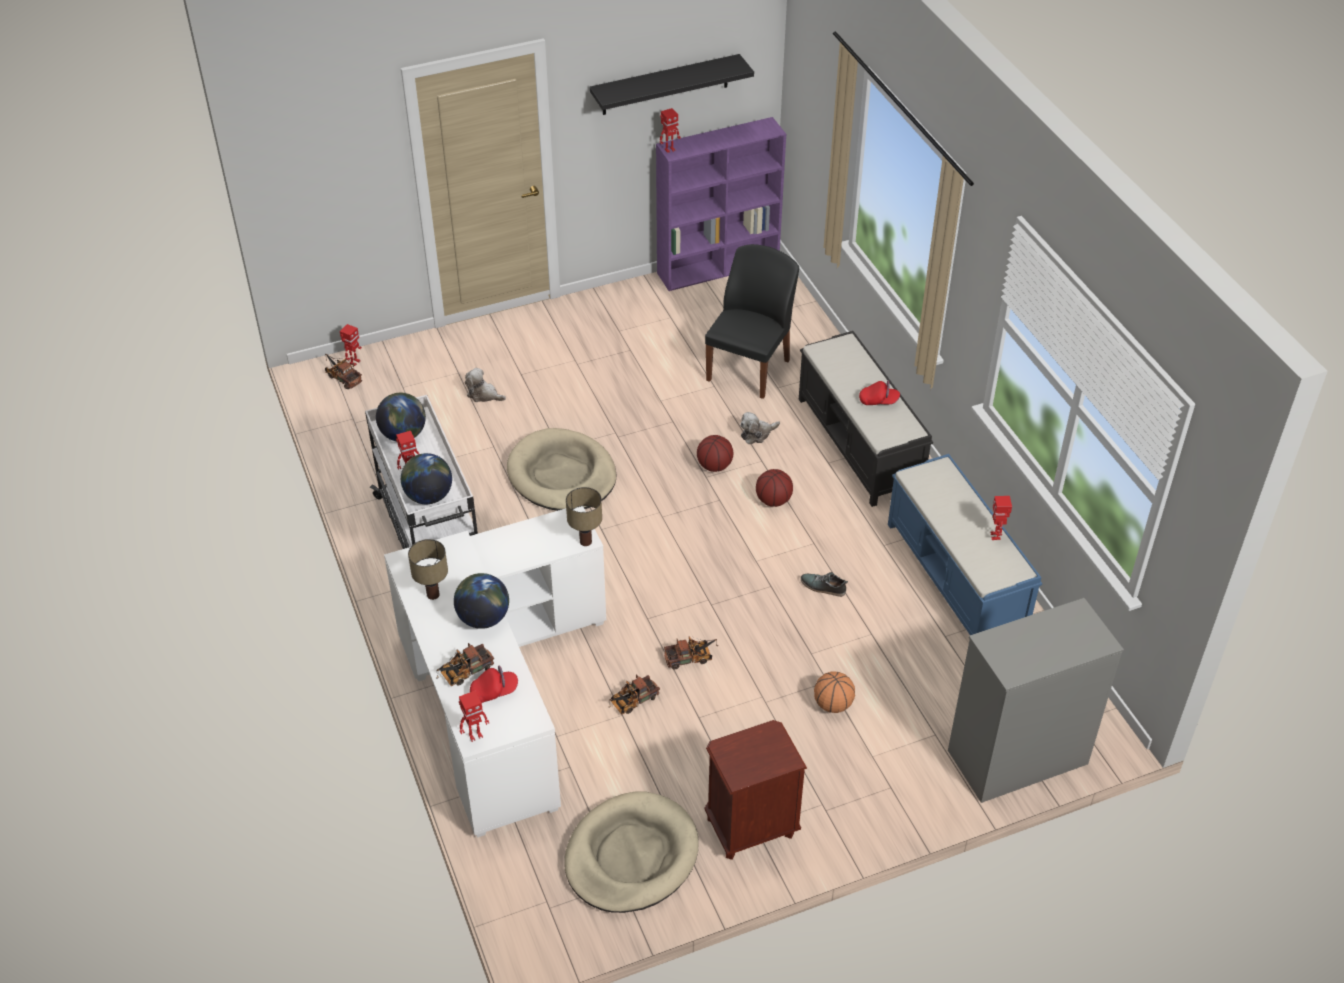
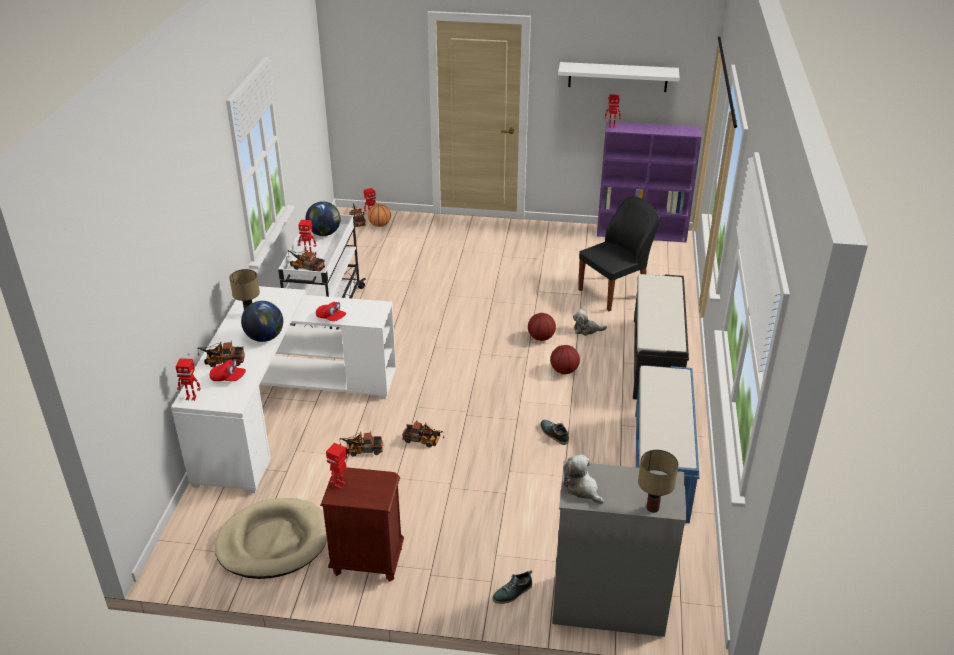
camera: 30 degrees right, 10 degrees down
(428, 496) = (305, 267): globe -> toy truck
(483, 395) = (429, 254): plush toy -> plush toy (582, 489)
(562, 475) = (437, 309): beige dog bed -> none
(585, 542) = (373, 322): table lamp -> table lamp (652, 508)
(665, 85) = (618, 77): black shelf -> white shelf
(833, 704) = (496, 509): basketball -> basketball (380, 225)
(878, 401) = (665, 320): red cap -> red cap (331, 318)
(920, 789) = (513, 592): none -> shoe
(996, 536) = (684, 430): toy robot -> toy robot (340, 485)

